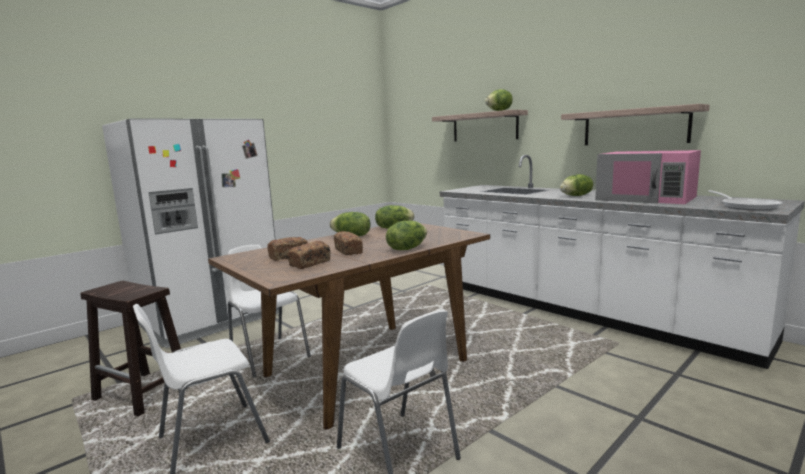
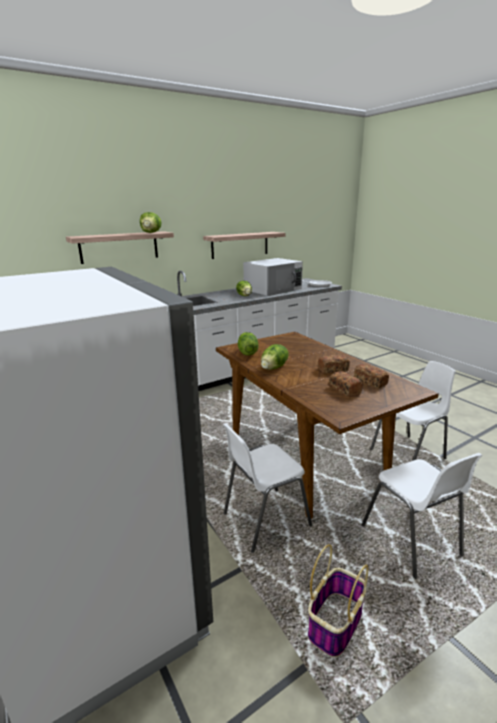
camera: 80 degrees left, 10 degrees up
(144, 393) = (335, 623): brown stool -> basket
(407, 248) = (331, 353): lettuce -> none
(646, 198) = (273, 289): pink microwave -> white microwave

